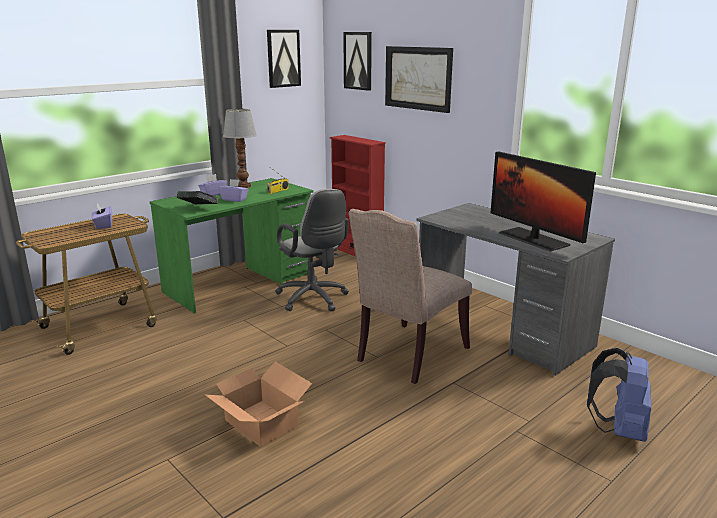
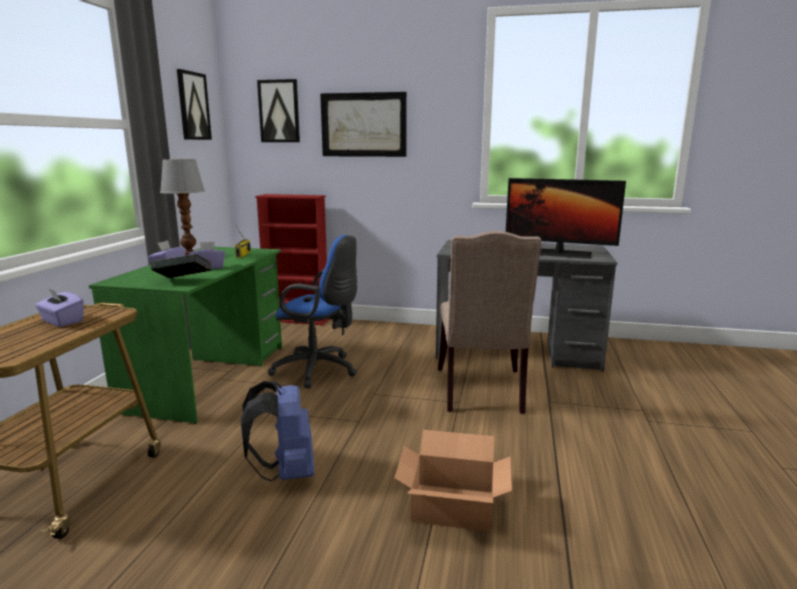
camera: 35 degrees left, 5 degrees down
(314, 299) = (319, 370): grey office chair -> blue office chair
(618, 430) = (696, 395): blue backpack -> blue backpack (286, 472)

